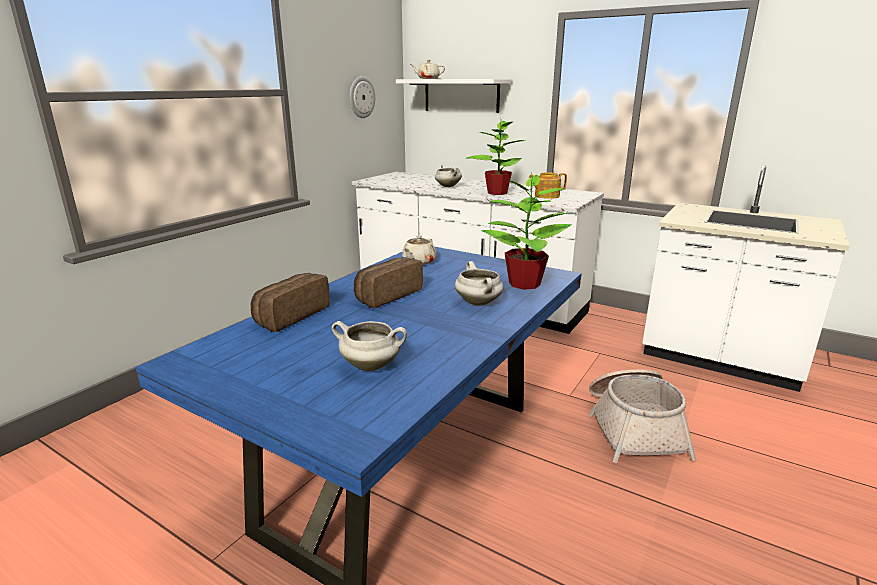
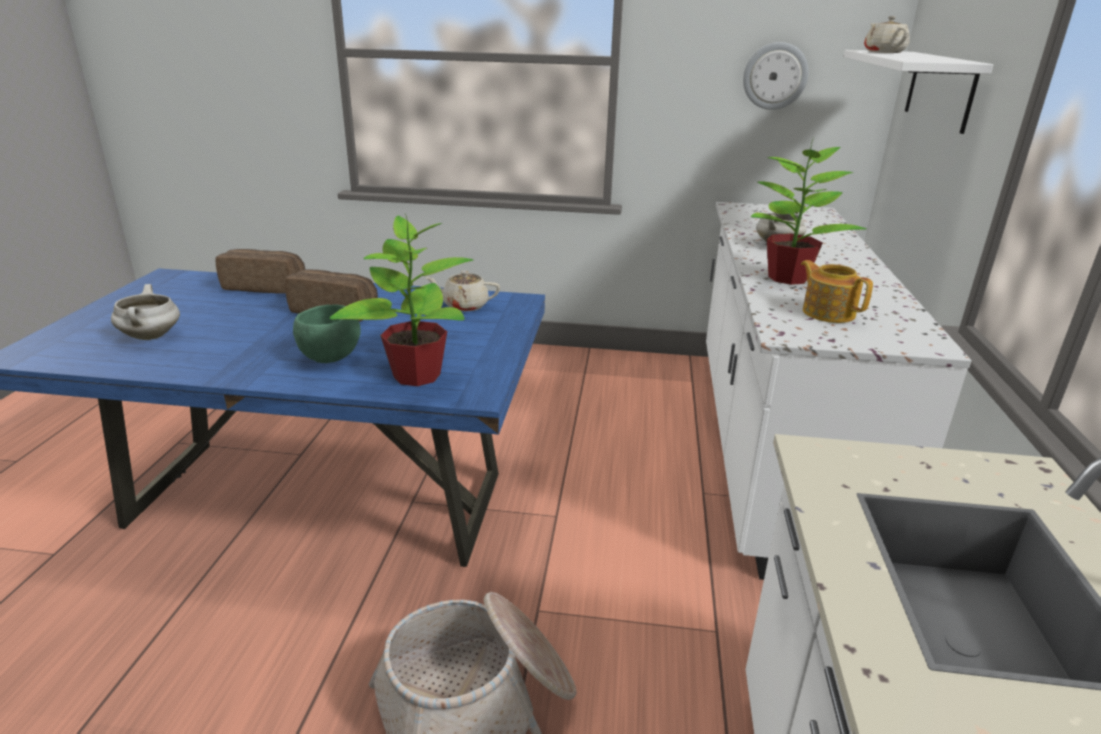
camera: 65 degrees right, 5 degrees up
(479, 303) = (330, 358): white cooking pot -> green bowl

